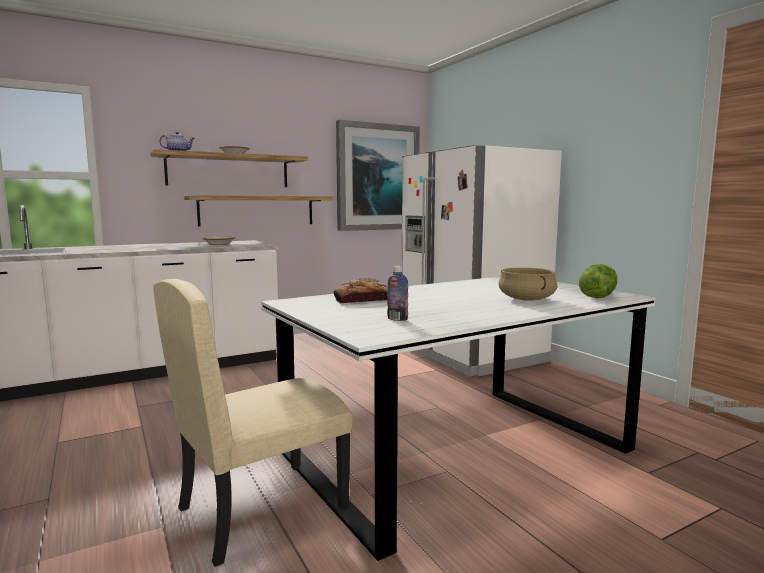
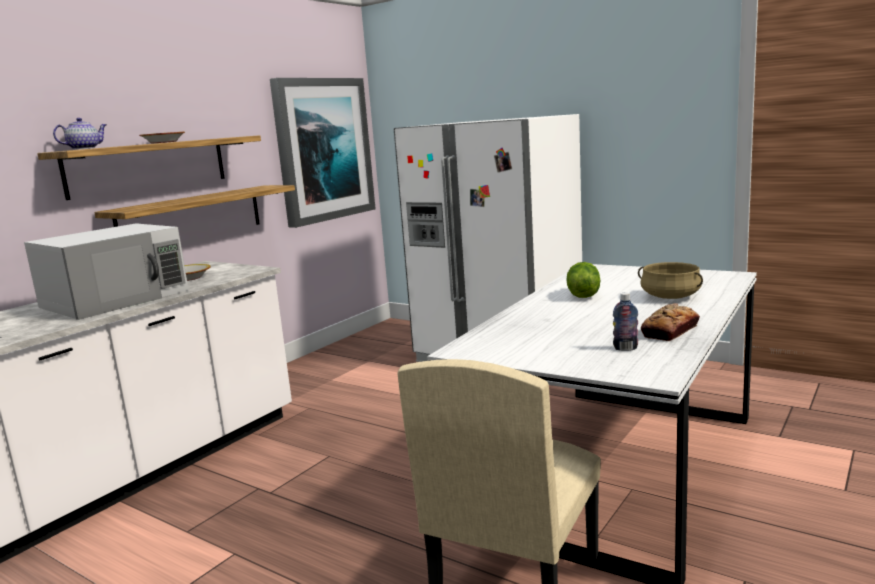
camera: 25 degrees left, 5 degrees up
(159, 247) = (116, 298): none -> white microwave
(362, 300) = (530, 330): bread -> bread (670, 331)
(597, 297) = (716, 281): lettuce -> lettuce (582, 295)

